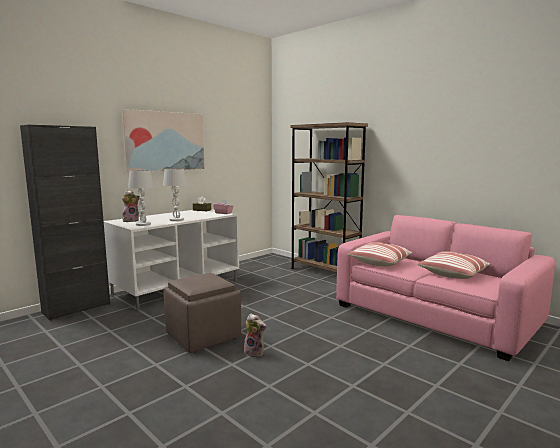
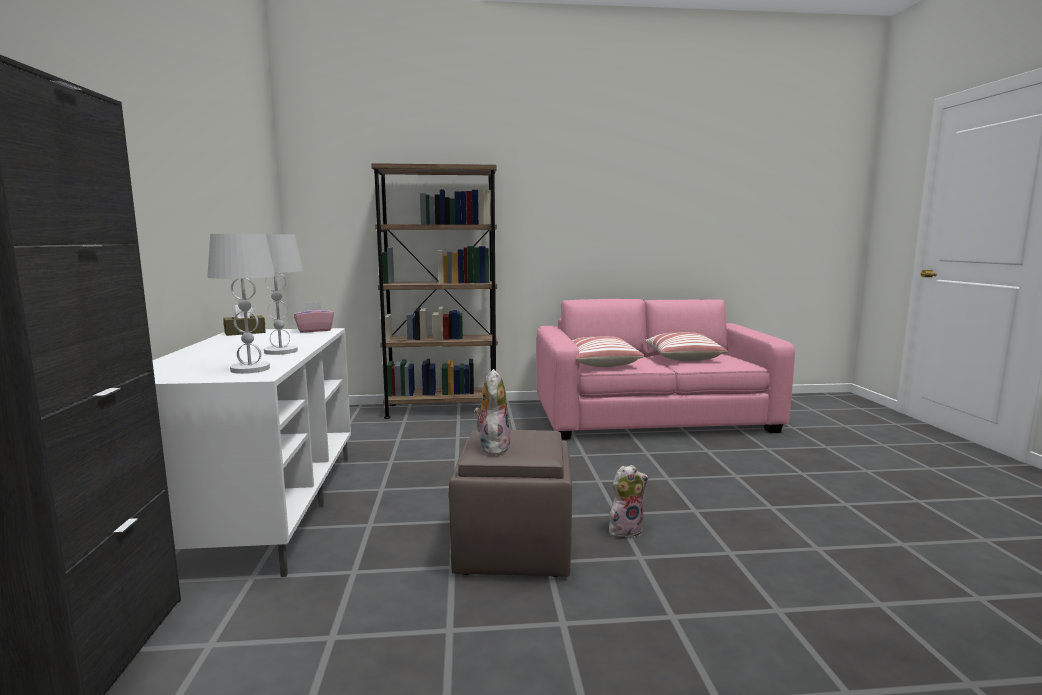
camera: 50 degrees left, 0 degrees up
(131, 220) = (177, 370): plush toy -> plush toy (492, 447)
(164, 141) = (166, 172): picture -> none

